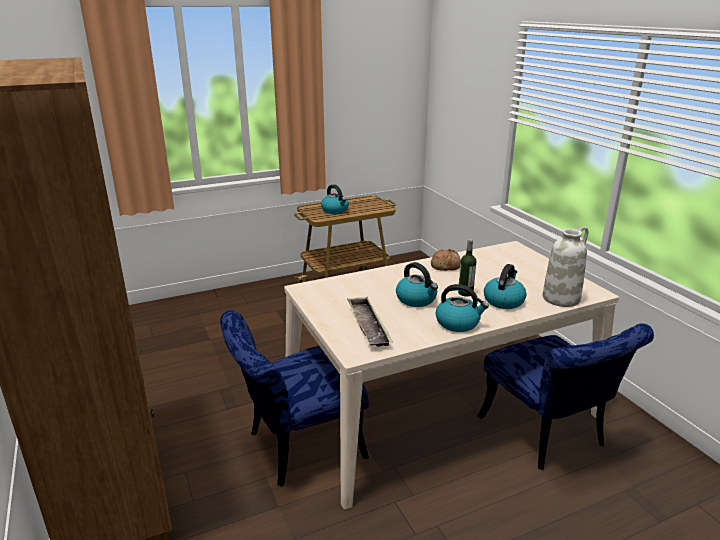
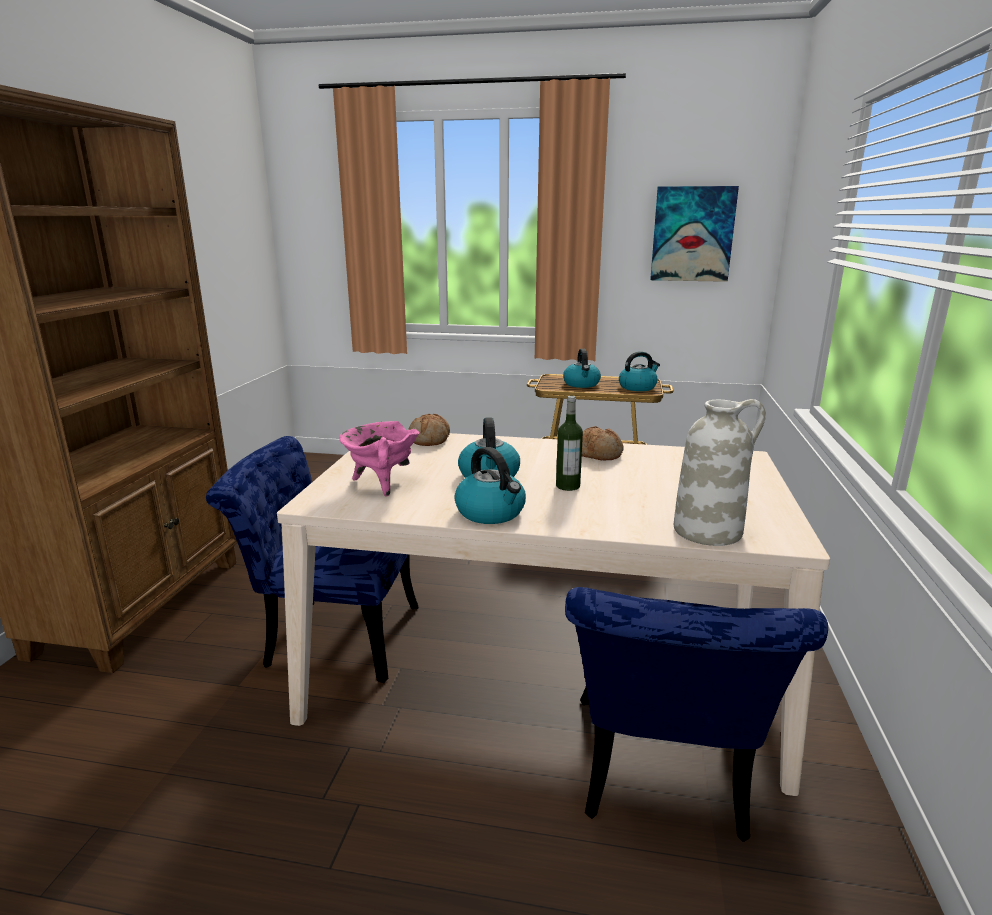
camera: 35 degrees right, 5 degrees down
(337, 284) = (430, 440): none -> bread
(368, 325) = (381, 483): tray -> pink cooking pot
(376, 90) = (692, 234): none -> picture
(503, 301) = (606, 508): kettle -> kettle (638, 387)

